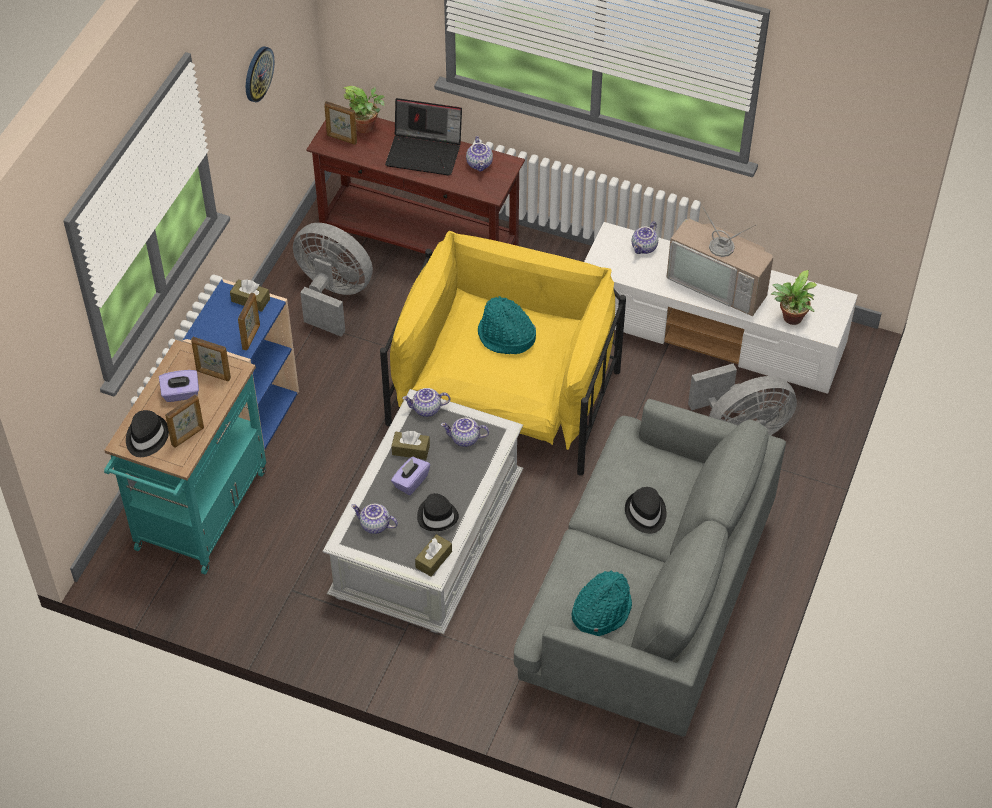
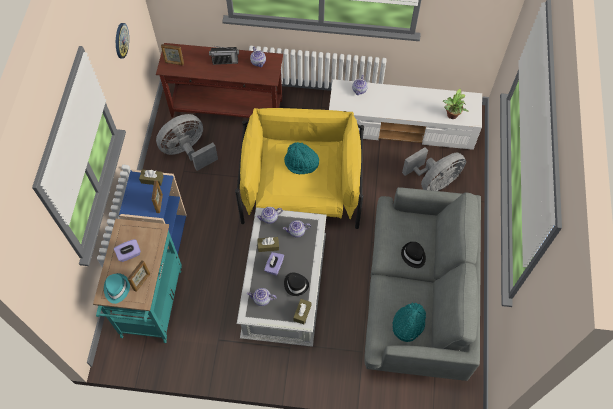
camera: 15 degrees left, 10 degrees up
(146, 437) = (116, 289): black hat -> turquoise hat
(213, 375) = (145, 236): picture frame -> none
(332, 296) = (188, 151): grey fan -> grey fan turned 45 degrees counterclockwise
(367, 127) = (187, 52): potted plant -> none
(425, 152) = (225, 61): laptop -> radio
(720, 282) = (407, 102): television -> none

